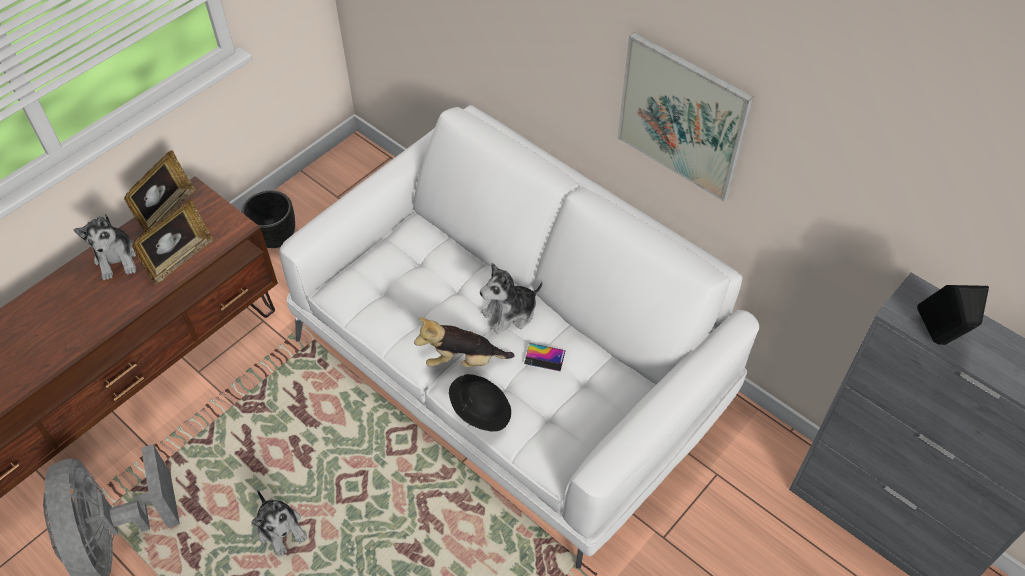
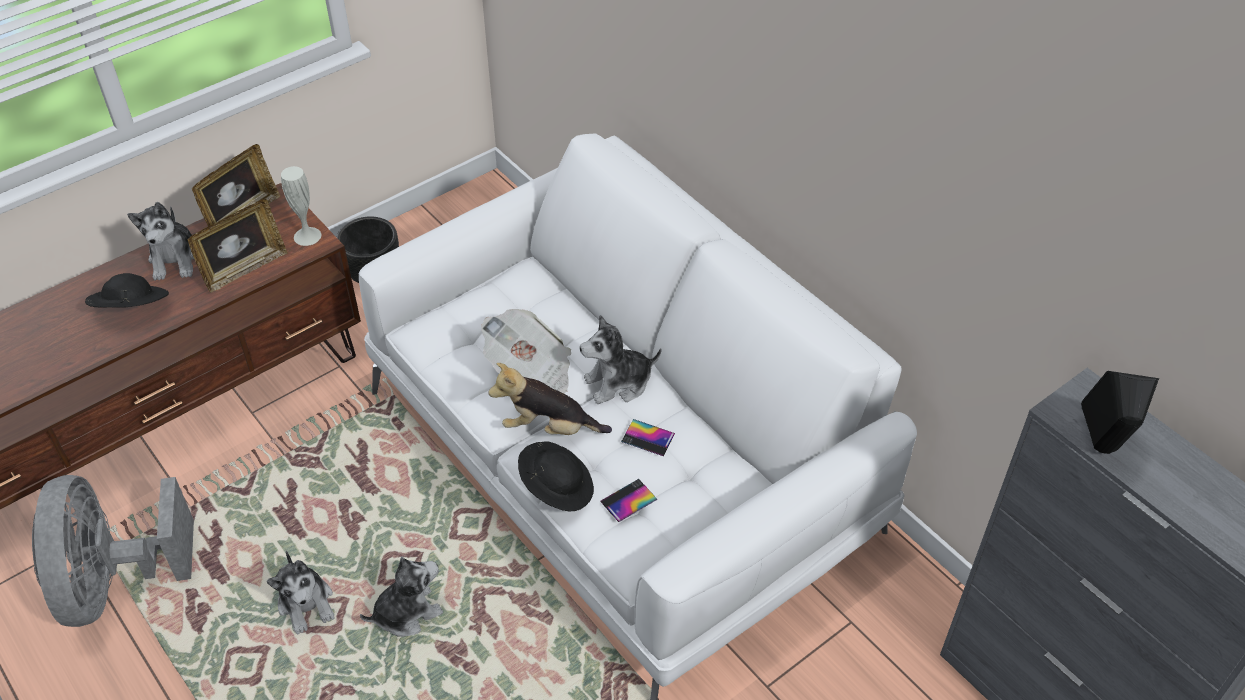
camera: 10 degrees right, 5 degrees down
(90, 310) = (131, 310): none -> black hat
(227, 222) = (307, 236): none -> white vase
(365, 523) = (407, 612): none -> plush toy
(436, 312) = (530, 370): none -> newspaper
(540, 413) = (628, 500): none -> phone
(682, 116) = (840, 157): picture -> none

